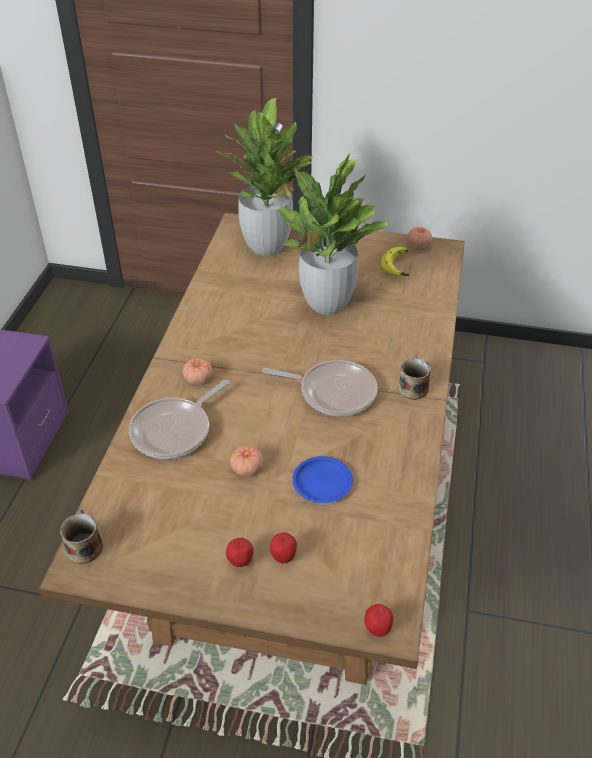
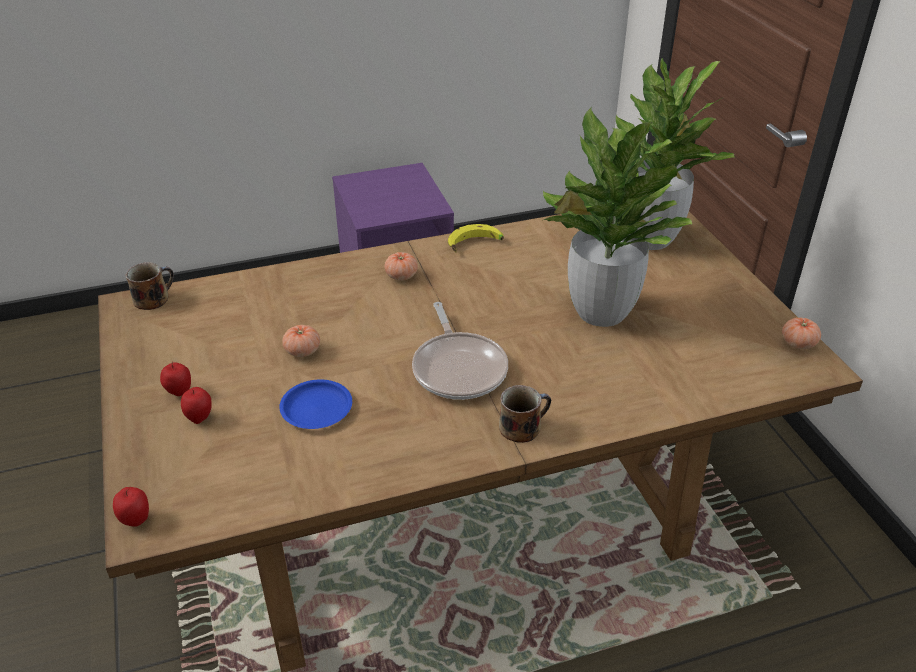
camera: 60 degrees right, 5 degrees down
(175, 430) = (321, 290): frying pan -> none
(399, 266) = (734, 342): banana -> banana (475, 245)

